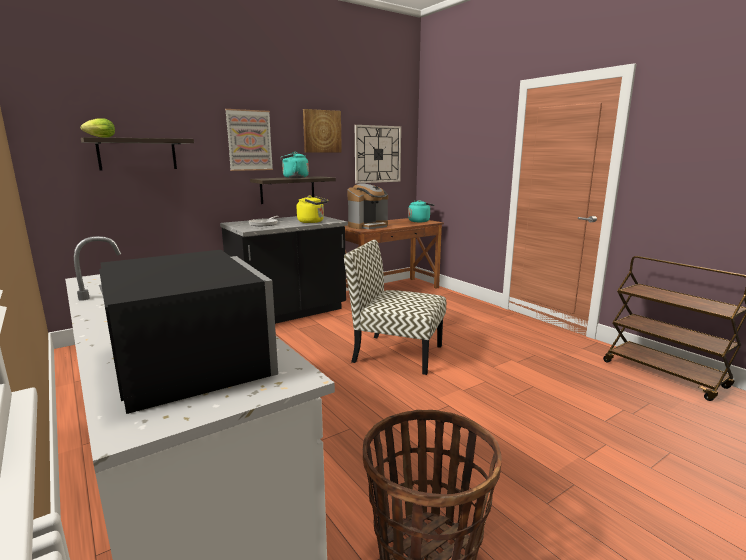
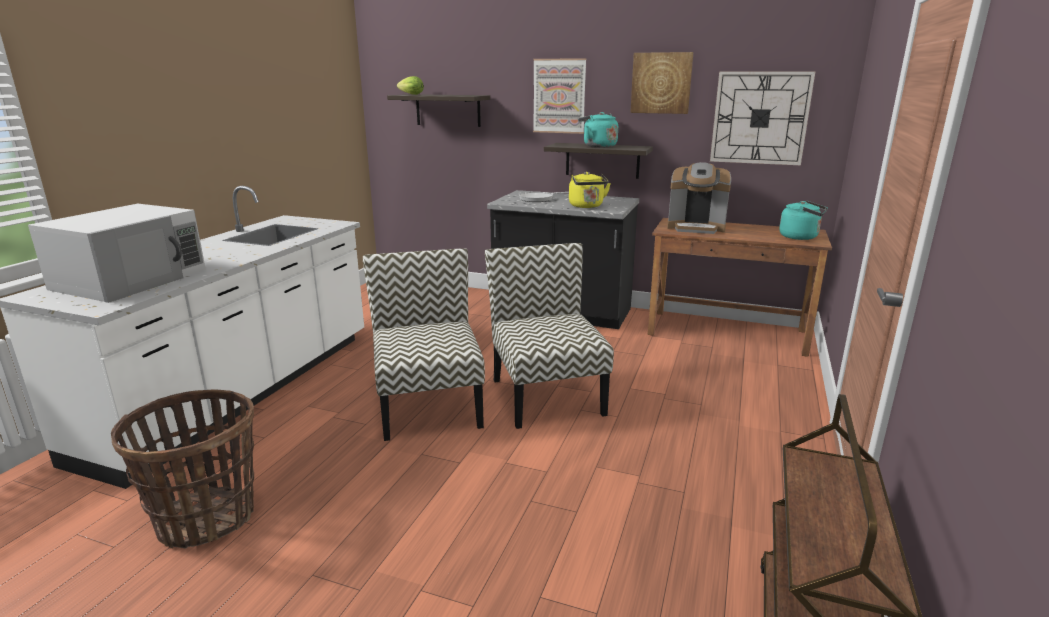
camera: 55 degrees right, 5 degrees up
(189, 358) = (132, 279): black microwave -> white microwave
(356, 395) = (428, 406): none -> chair

